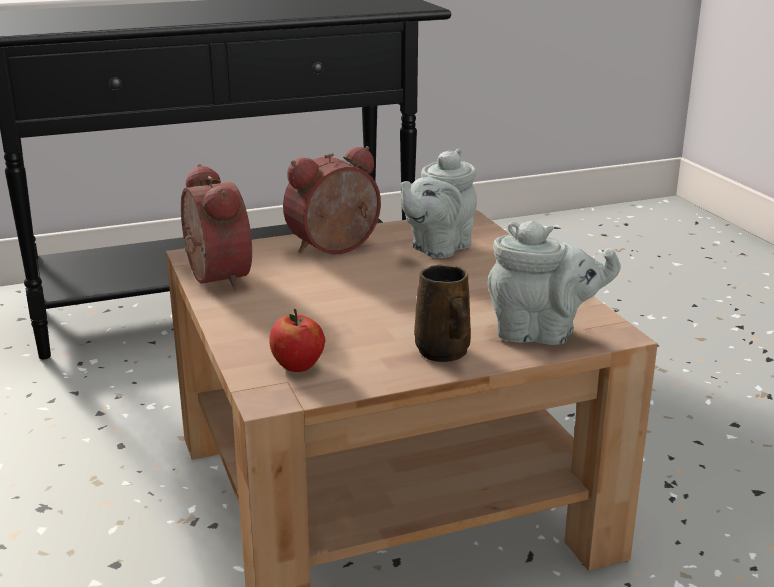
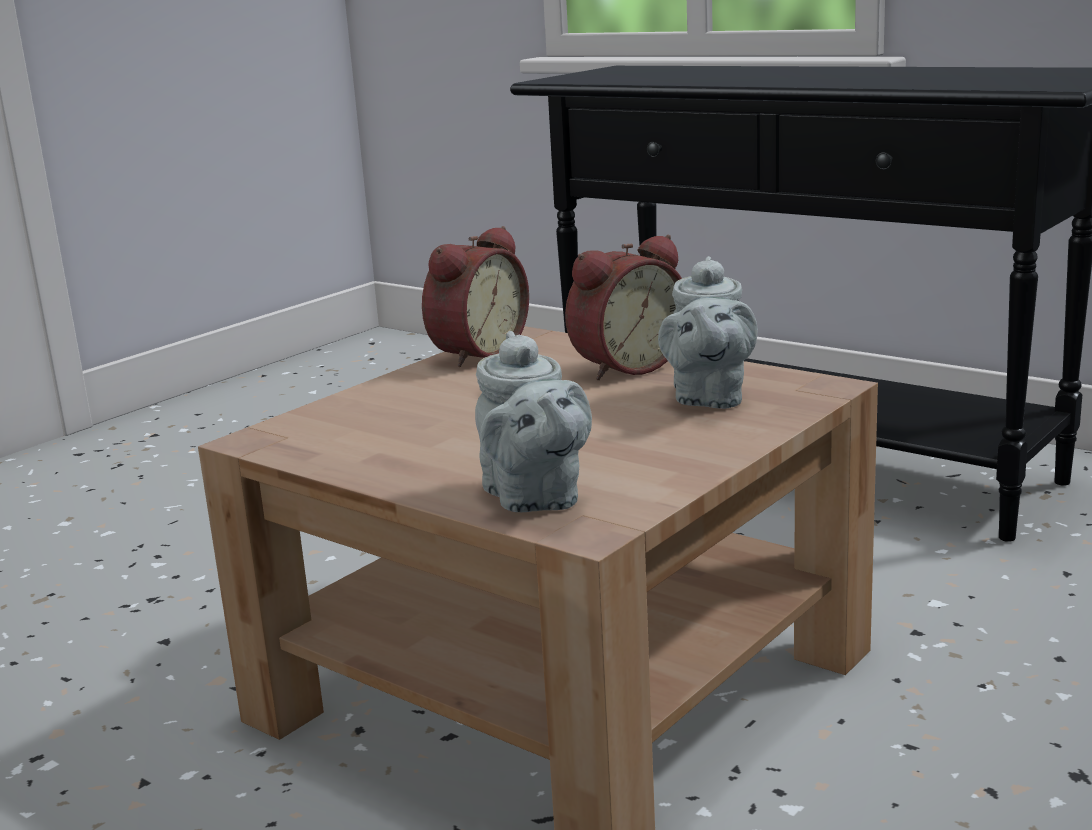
camera: 60 degrees right, 5 degrees down
(298, 366) = (321, 431): apple -> none
(336, 249) = (625, 366): alarm clock -> alarm clock turned 120 degrees clockwise
(437, 248) = (708, 398): grey teapot -> grey teapot turned 90 degrees counterclockwise
(443, 353) = (421, 471): brown mug -> none

